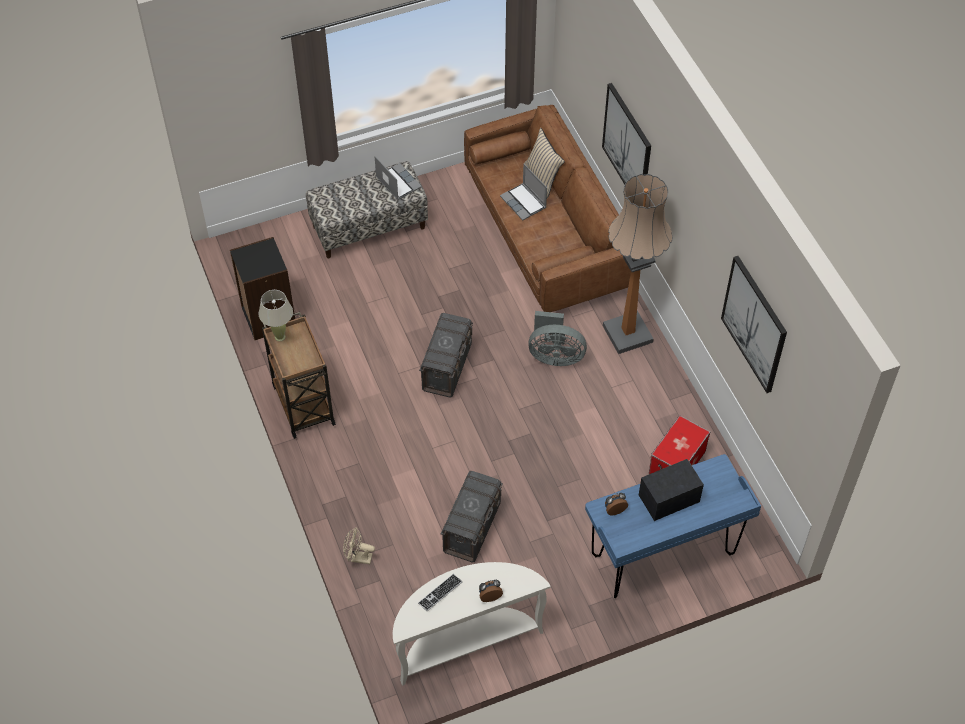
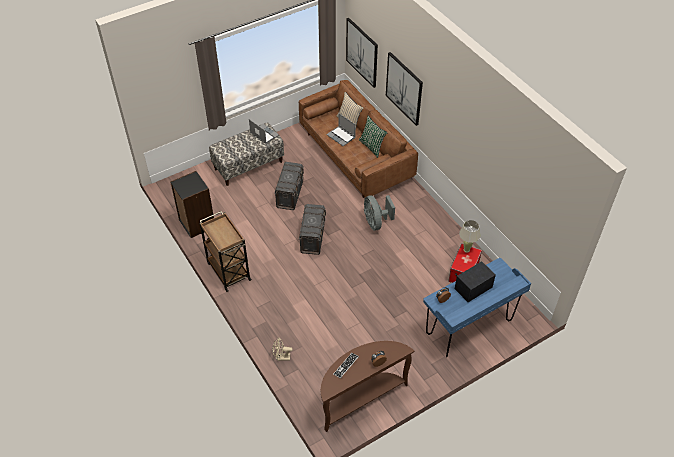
camera: 10 degrees left, 5 degrees down
(280, 336) = (211, 227): beige table lamp -> beige table lamp (466, 249)
(465, 641) = (360, 398): white console table -> brown console table
(472, 527) = (349, 328): grey storage box -> grey storage box (290, 194)
(554, 356) = (376, 222): grey fan -> grey fan turned 75 degrees clockwise
(570, 227) = (372, 146): none -> green pillow
(627, 334) = (416, 204): floor lamp -> none
(754, 324) = (510, 172): picture -> picture (362, 52)

